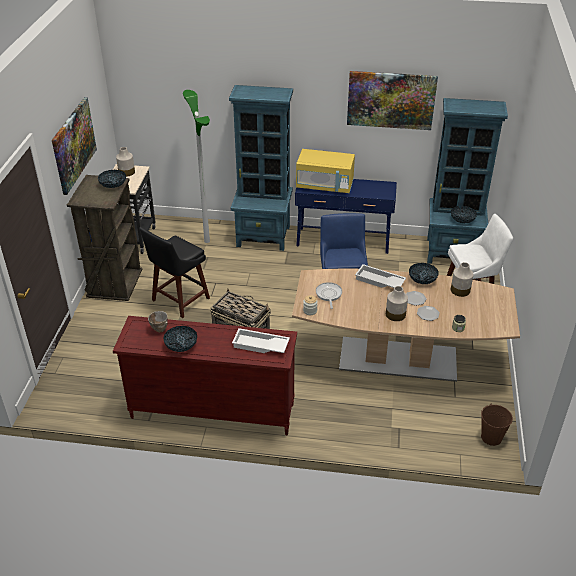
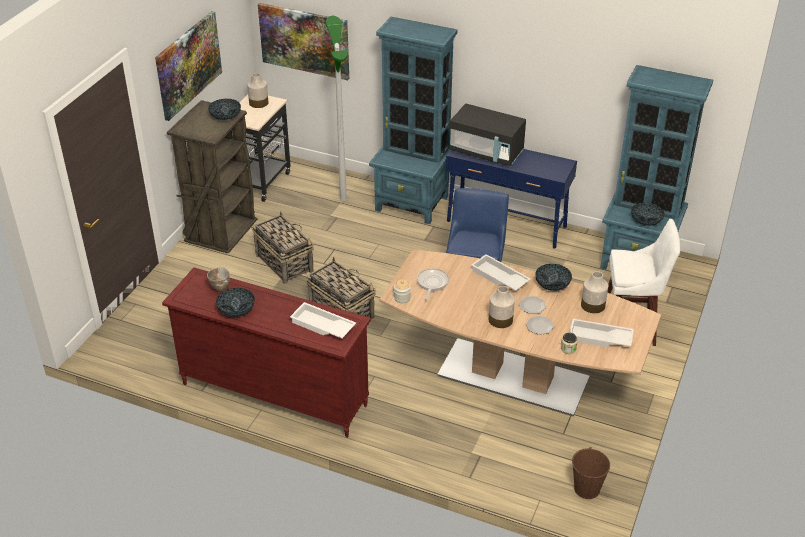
camera: 15 degrees right, 0 degrees up
(178, 300) = (284, 262): black chair -> basket
(325, 185) = (486, 152): yellow microwave -> black microwave
(391, 100) = (573, 59): picture -> picture (304, 41)
(477, 315) = (599, 338): none -> white tray

